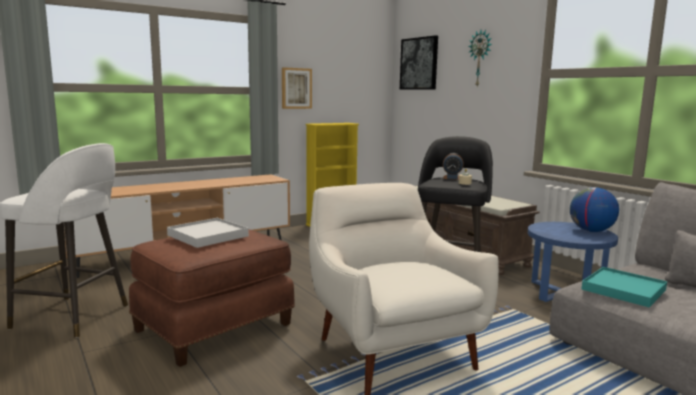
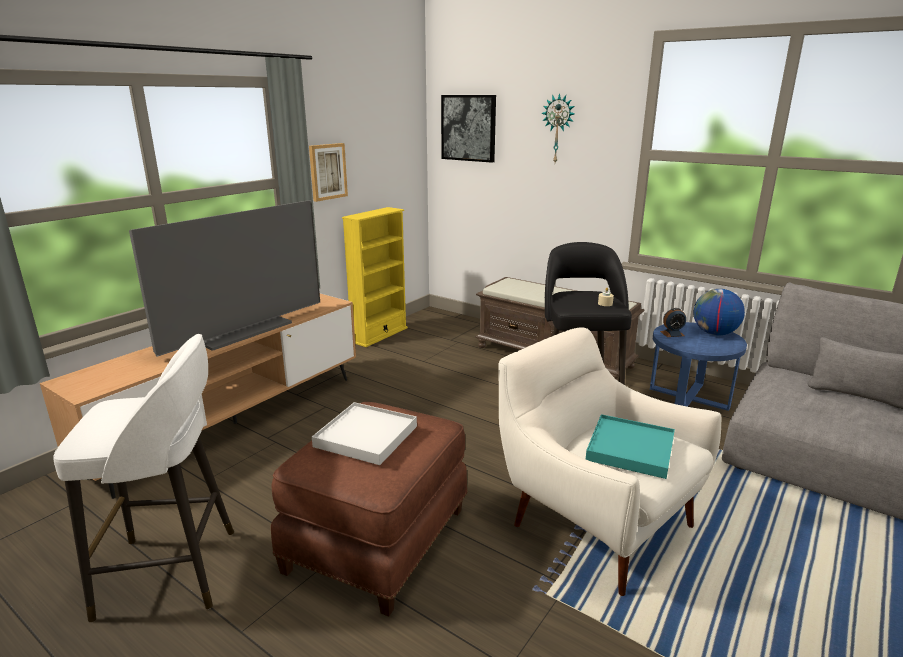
camera: 20 degrees left, 10 degrees up
(197, 184) = (242, 330): none -> television
(452, 178) = (579, 293): alarm clock -> alarm clock (672, 333)
(623, 289) = (794, 410): turquoise tray -> turquoise tray (630, 449)

